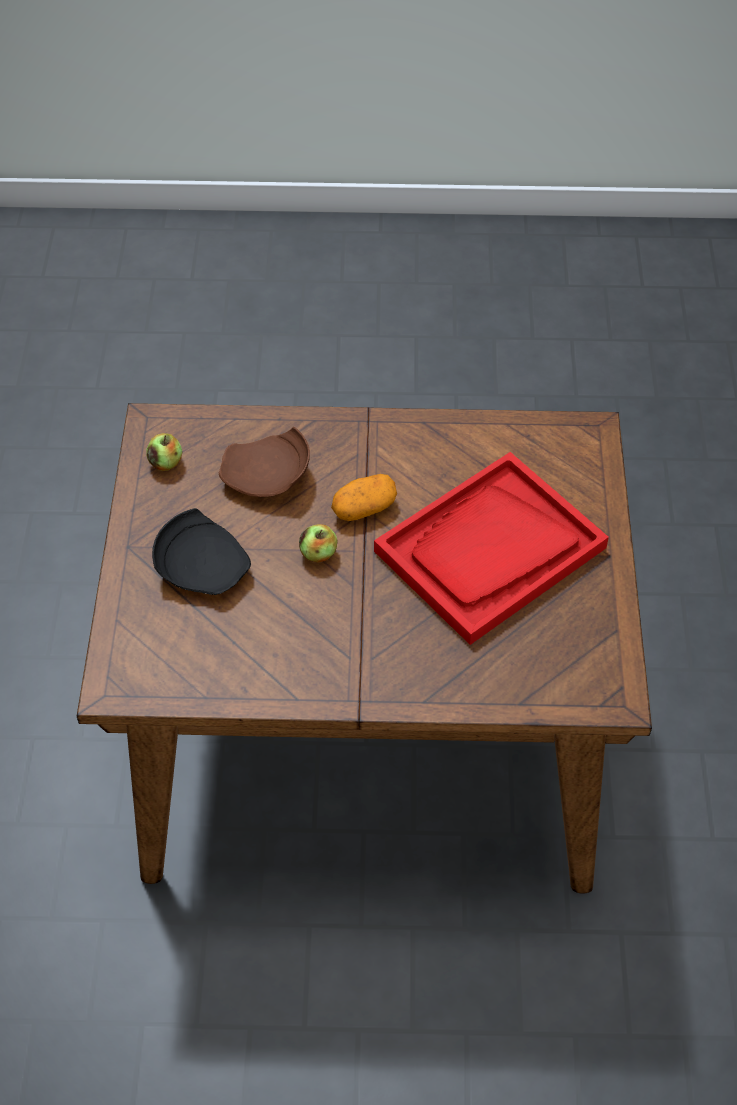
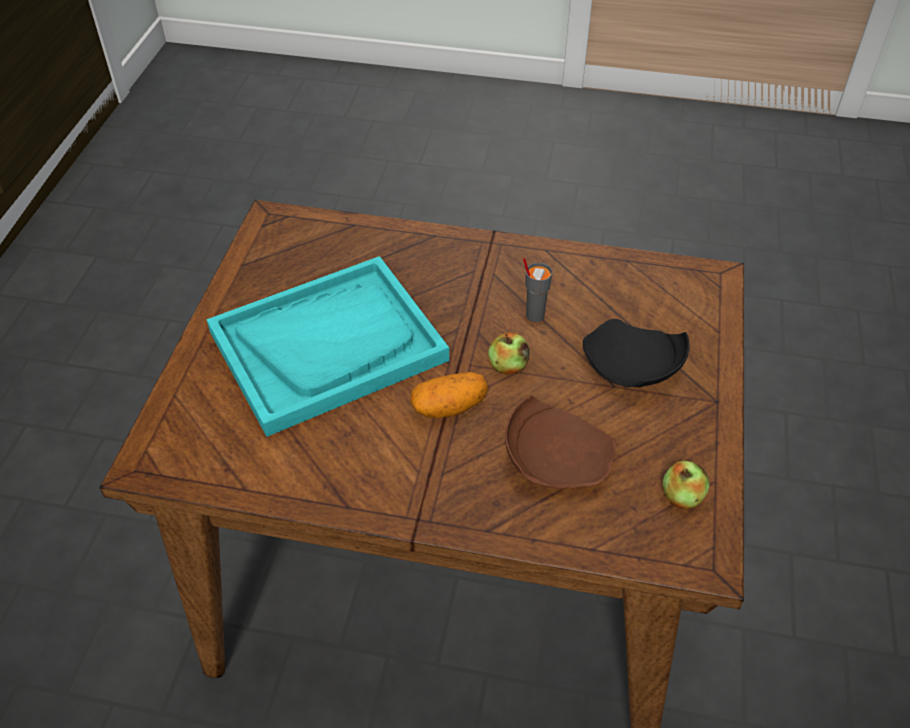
camera: 170 degrees left, 5 degrees down
(300, 612) = (534, 315): none -> grey cup
(490, 550) = (328, 346): red tray -> turquoise tray

